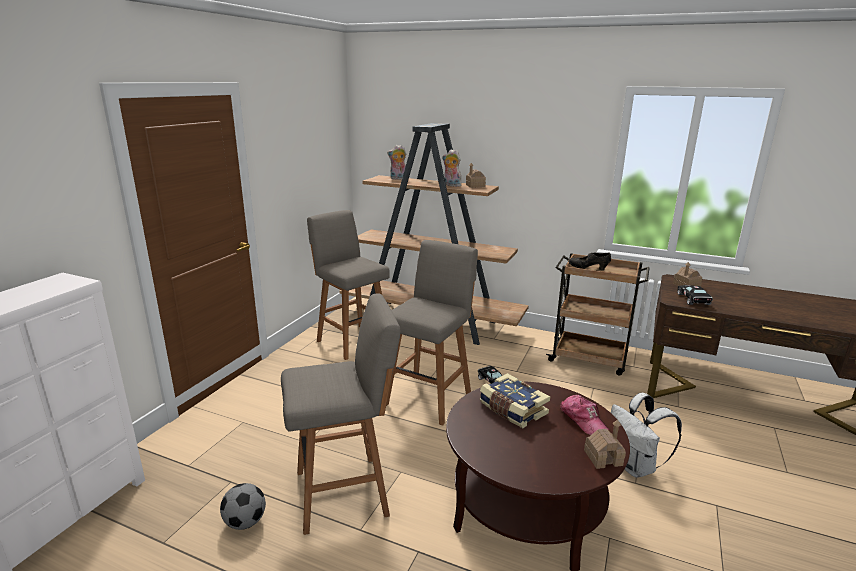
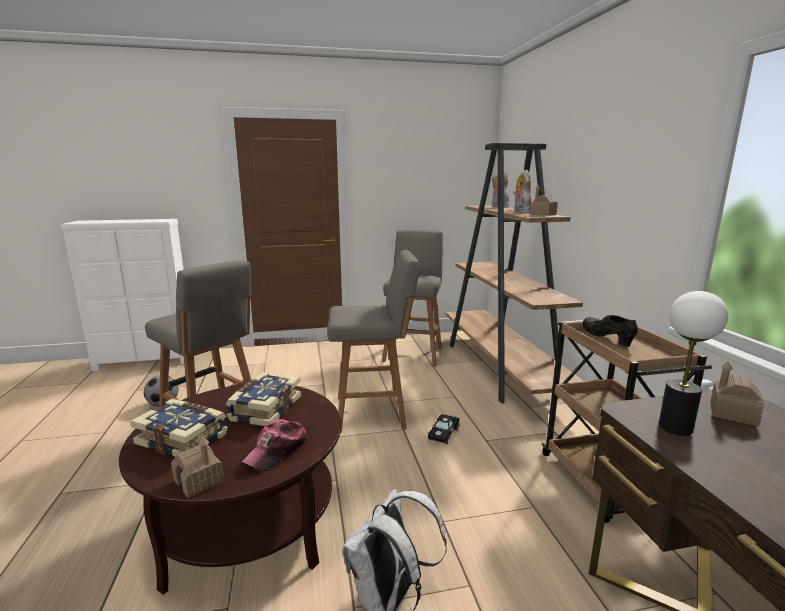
camera: 55 degrees right, 5 degrees down
(533, 455) = (183, 439): none -> book
(693, 300) = (675, 427): black toy car -> table lamp

